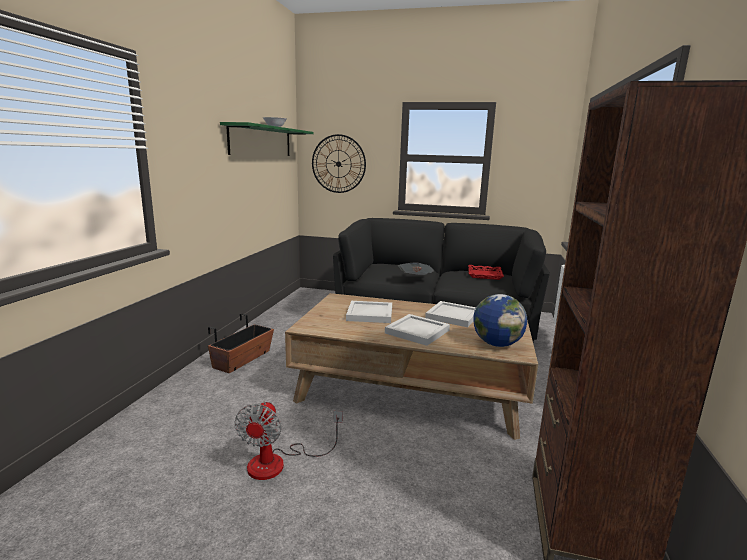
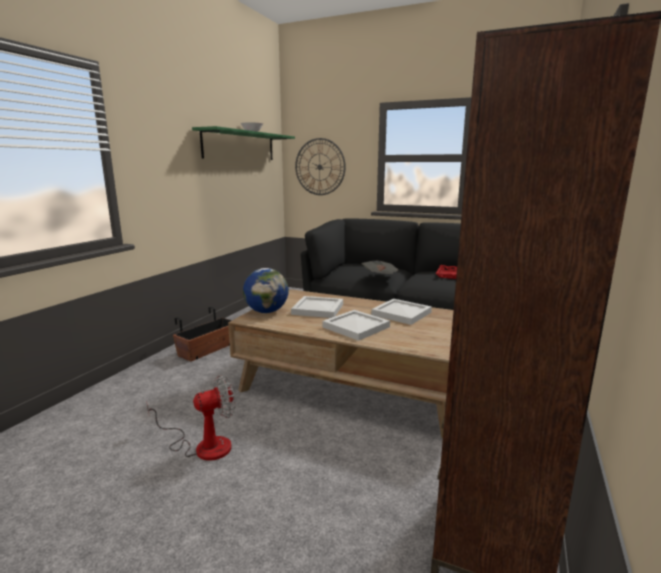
camera: 10 degrees right, 0 degrees up
(279, 462) = (203, 445): fan -> fan turned 135 degrees counterclockwise
(497, 344) = (433, 342): globe -> globe (266, 311)

